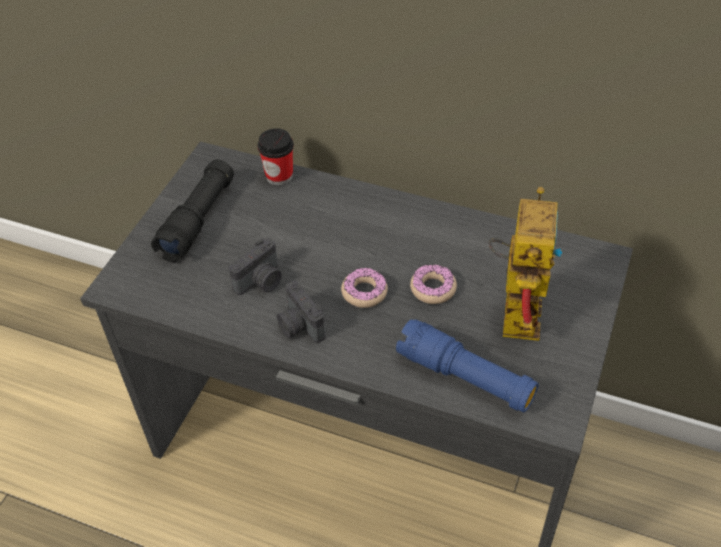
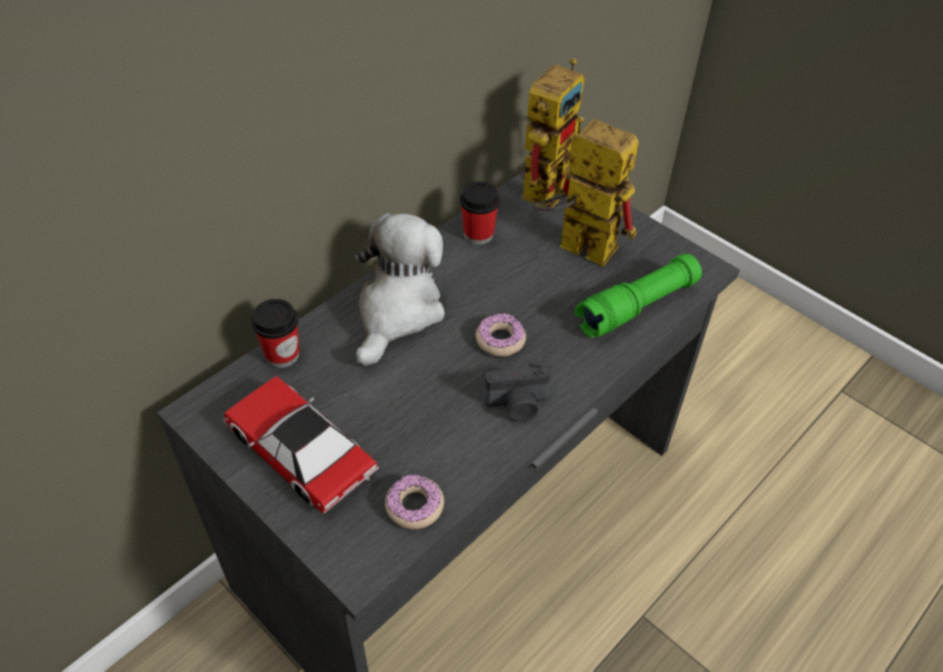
camera: 70 degrees left, 0 degrees up
(198, 220) = (300, 451): black flashlight -> toy car
(261, 281) = (437, 419): camera -> none
(359, 219) = (397, 311): none -> plush toy
(433, 289) = (523, 290): donut -> donut (414, 506)
(465, 377) = (637, 306): blue flashlight -> green flashlight
(483, 237) = (478, 234): none -> cup
(591, 262) = (548, 183): none -> toy robot

